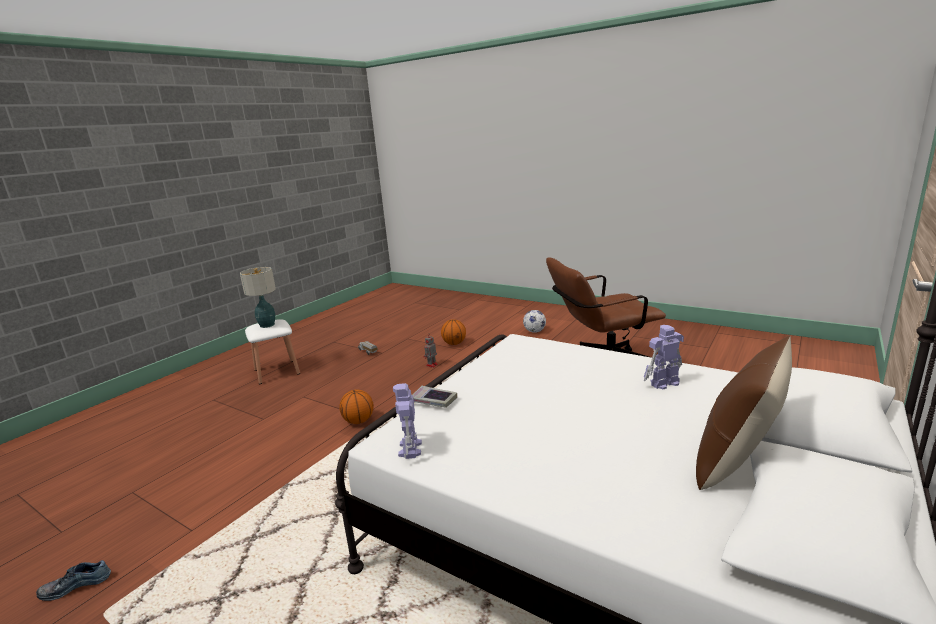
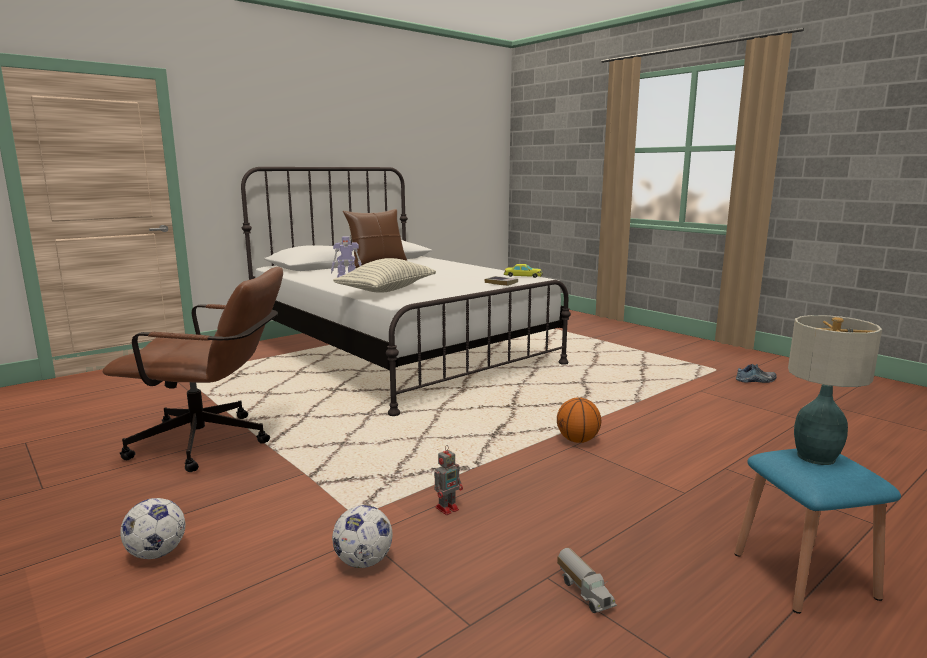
camera: 165 degrees left, 5 degrees down
(277, 372) = (804, 575): white stool -> blue stool
(410, 449) = (523, 276): toy robot -> yellow toy car
(454, 343) = (363, 562): basketball -> football
(556, 357) = (387, 290): none -> pillow

